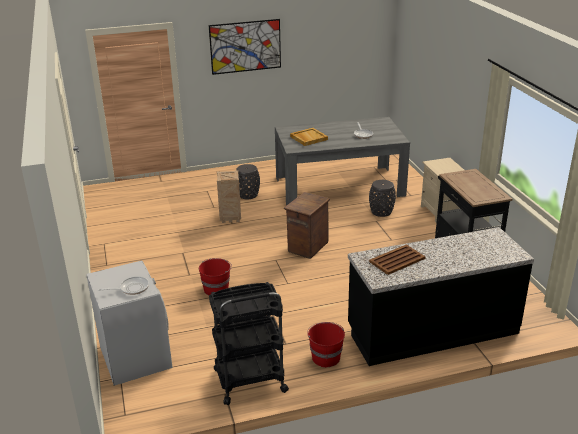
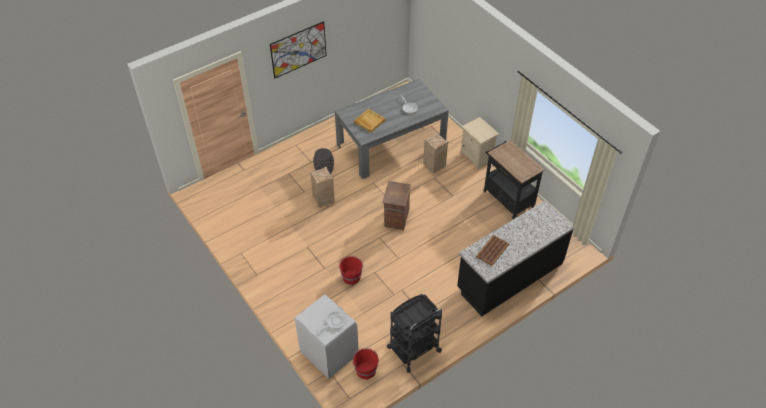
camera: 20 degrees left, 20 degrees up
(325, 357) = (452, 317): red bucket -> red bucket (365, 370)
(381, 212) = (434, 167): grey stool -> crate

